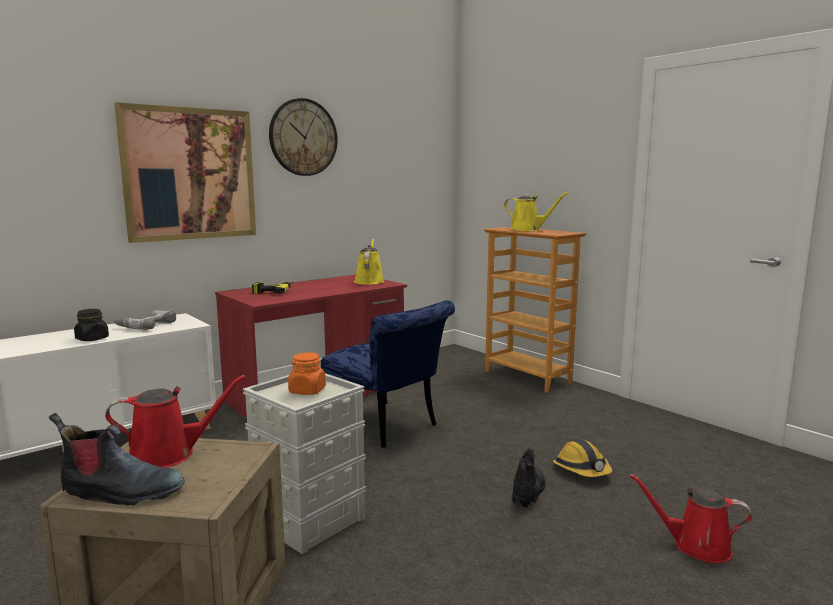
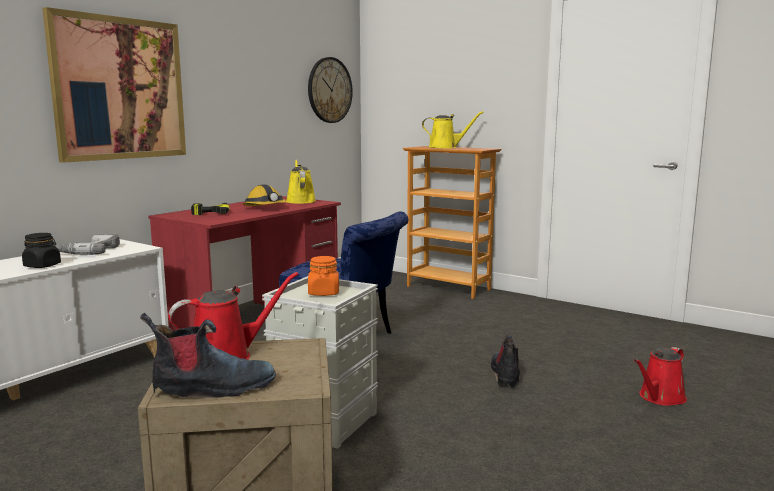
camera: 15 degrees left, 0 degrees up
(303, 137) = (226, 54): wall clock -> wall clock (329, 90)
(582, 470) = (541, 355): hard hat -> hard hat (265, 208)
(695, 546) = (660, 398): red watering can -> red watering can turned 45 degrees counterclockwise

